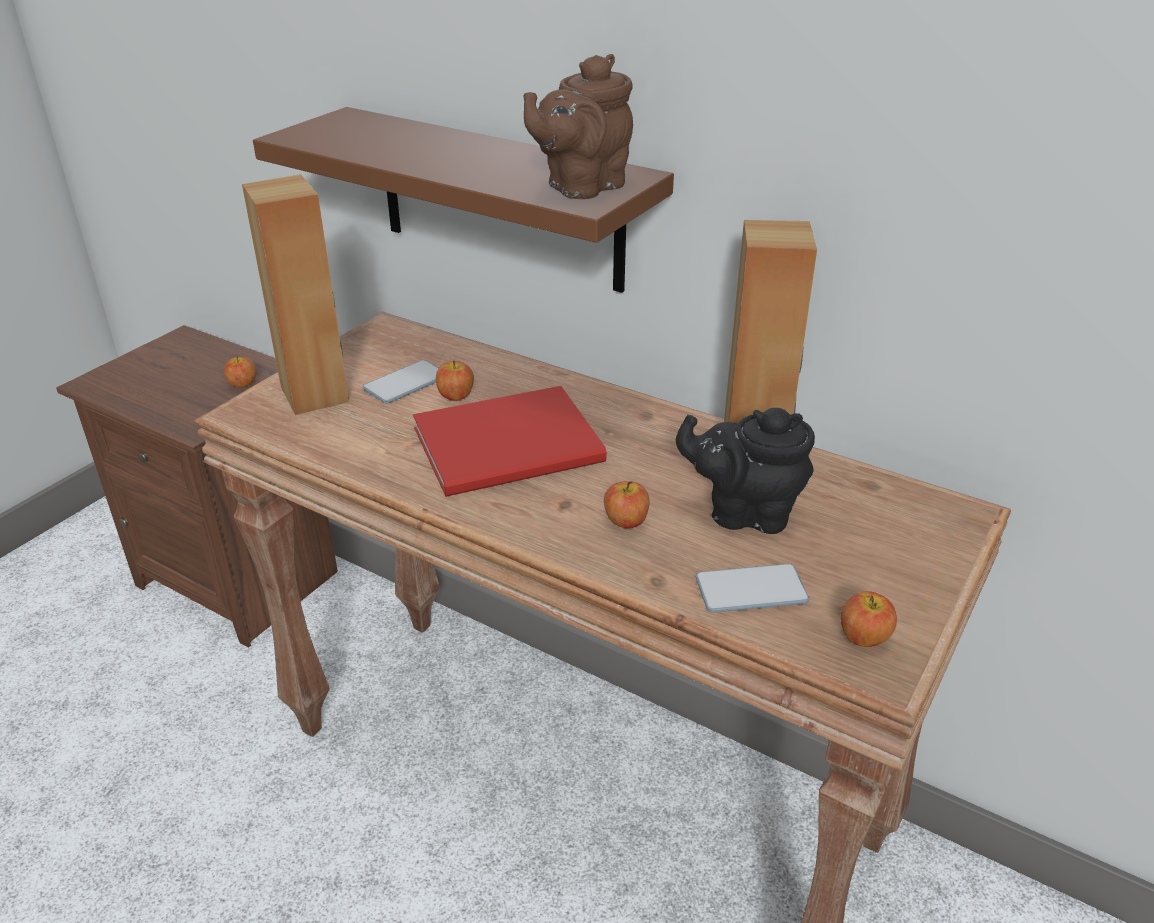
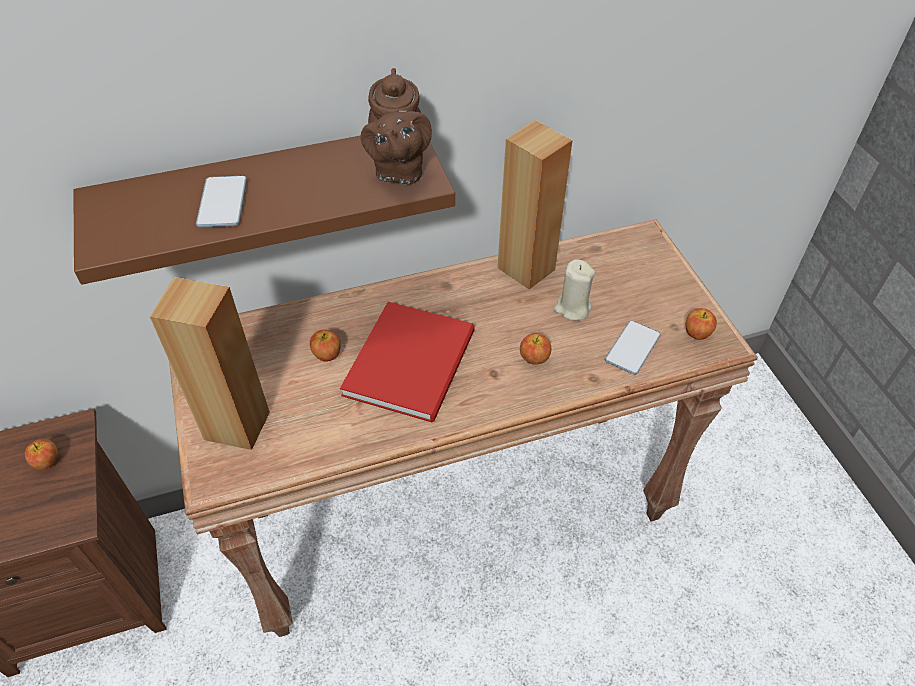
camera: 50 degrees left, 15 degrees up
(406, 383) = (282, 370): phone -> phone (222, 203)
(744, 513) = (572, 308): black teapot -> beige candle

